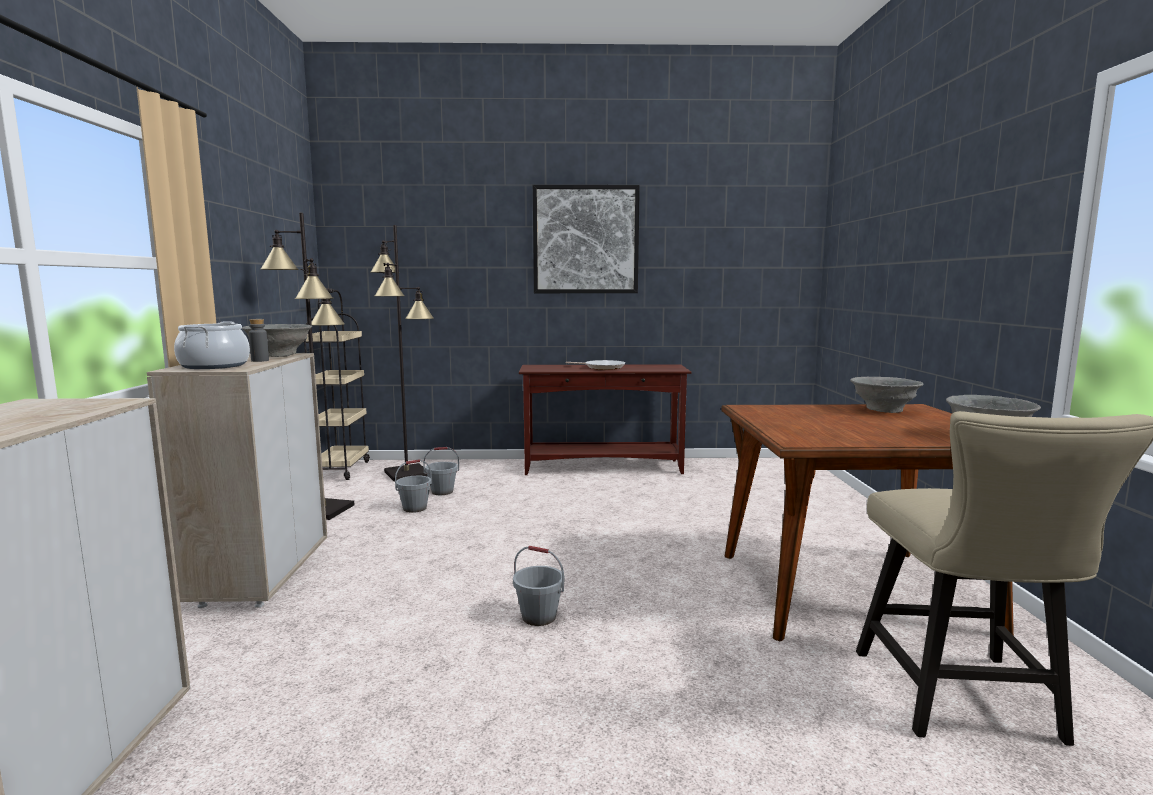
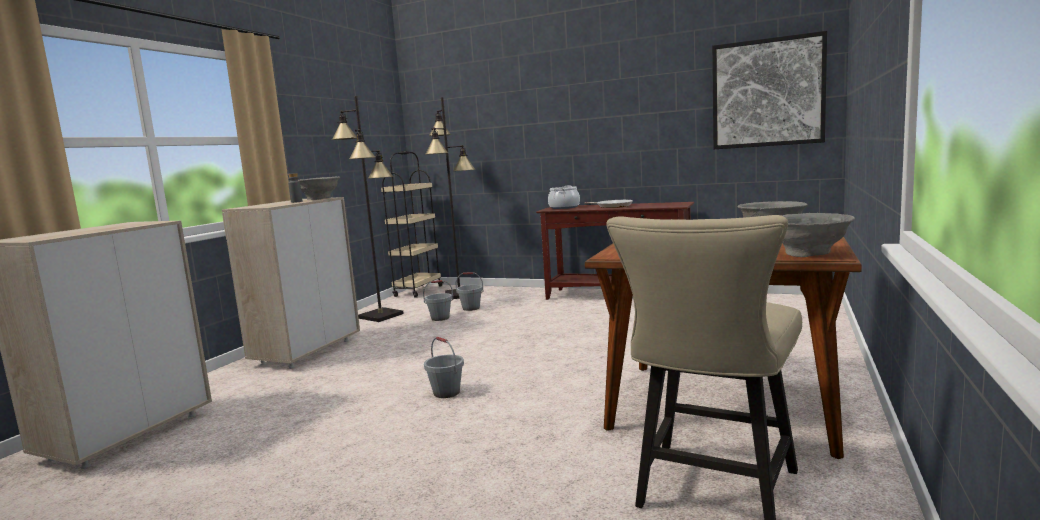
camera: 25 degrees right, 0 degrees up
(214, 366) = (263, 205): cooking pot -> cooking pot (564, 207)
(585, 240) = (602, 92): picture -> picture (767, 93)

